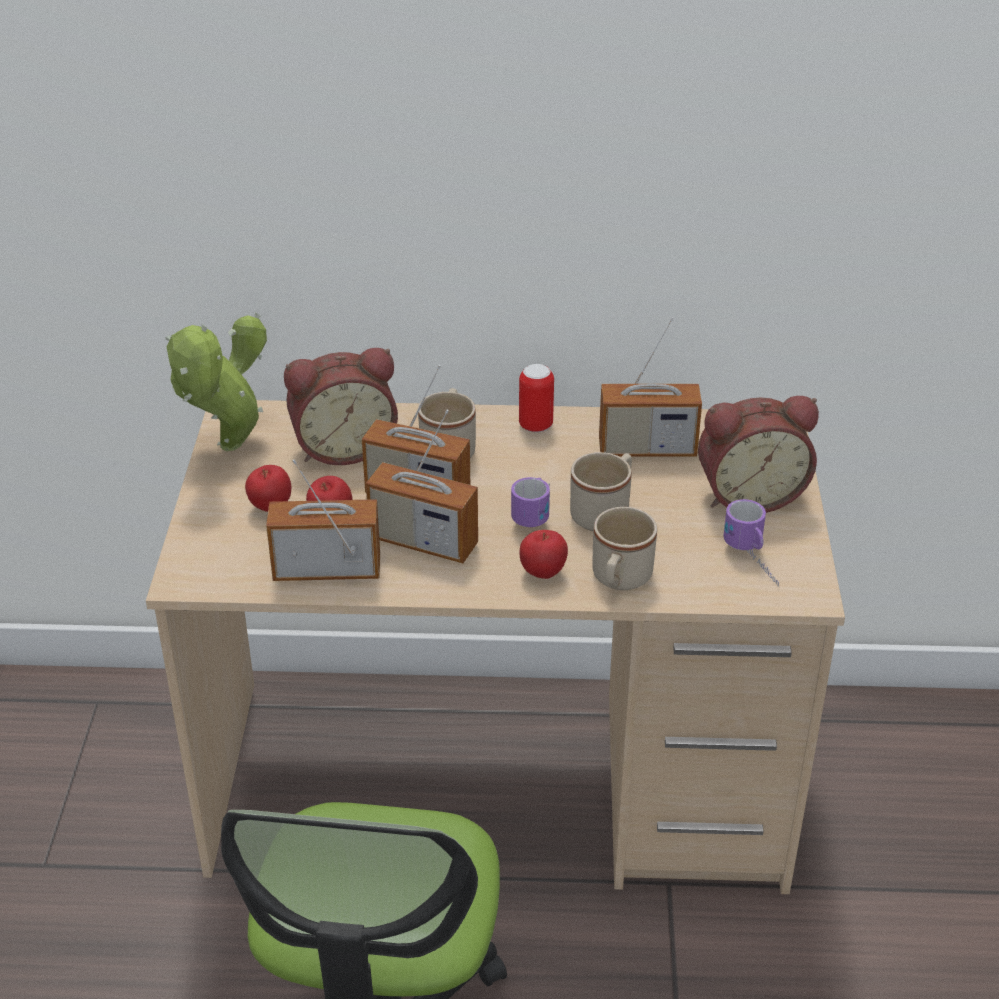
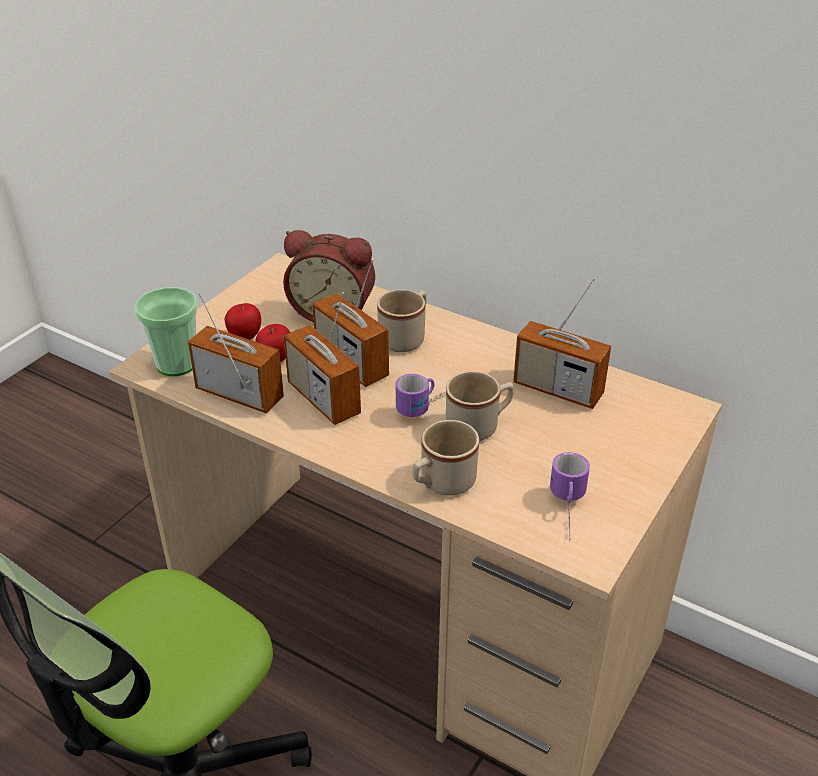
camera: 30 degrees right, 0 degrees up
(221, 564) = (176, 364): none -> cup
(227, 450) = (256, 289): potted plant -> none
(535, 425) = (485, 343): can -> none
(542, 573) = (388, 455): apple -> none
(749, 494) = (612, 455): alarm clock -> none

